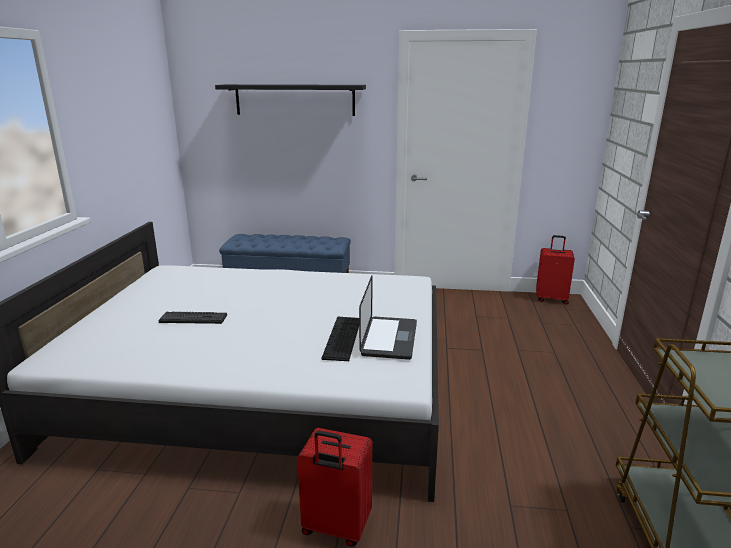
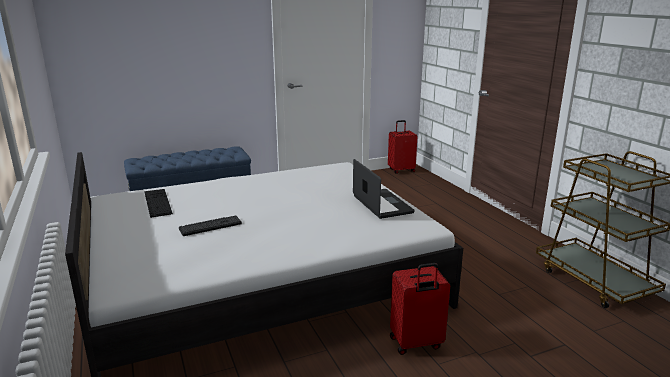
camera: 30 degrees left, 0 degrees up
(295, 100) = (177, 21): black shelf -> none
(342, 338) = (350, 211): keyboard -> keyboard (157, 202)

